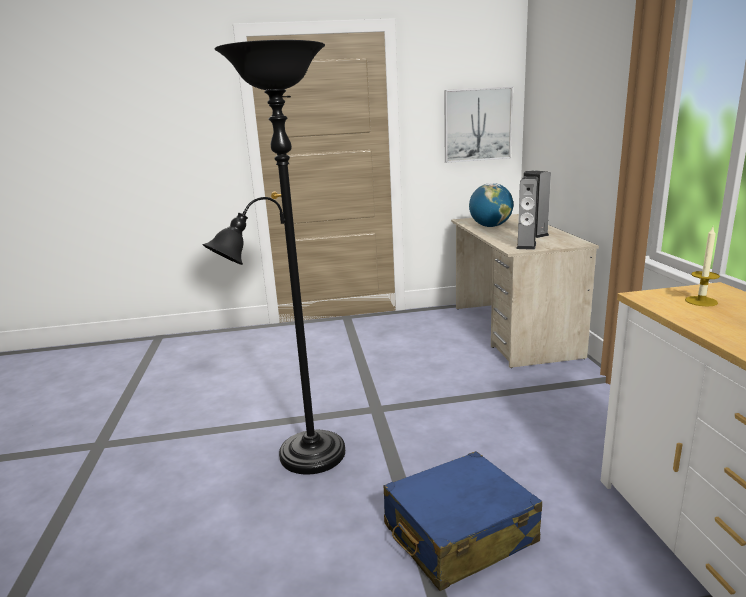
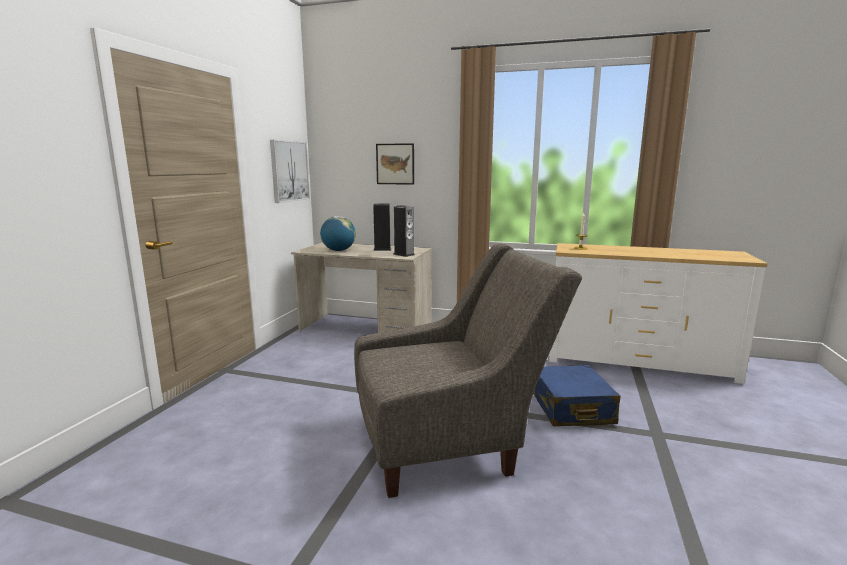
camera: 65 degrees left, 5 degrees down
(305, 458) = (451, 441): black floor lamp -> grey armchair
(581, 113) = (395, 164): none -> picture

